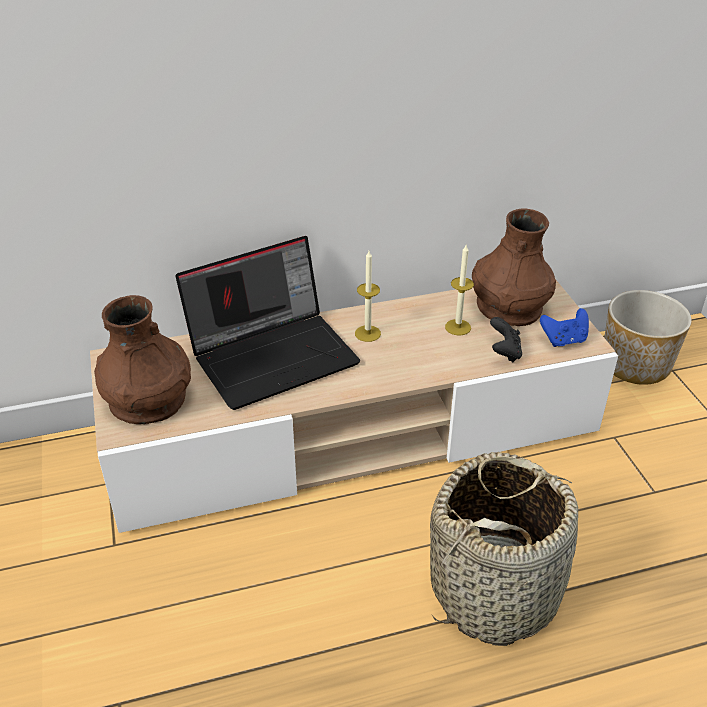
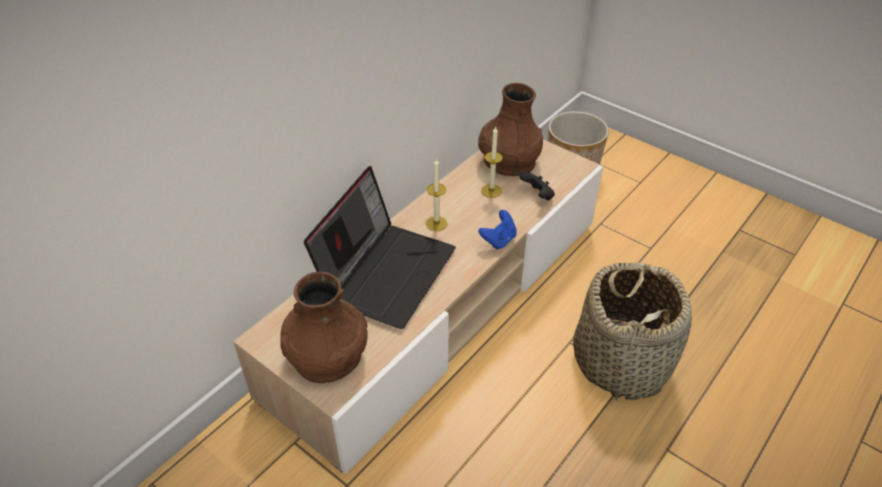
camera: 35 degrees left, 5 degrees up
(564, 340) = (564, 170): blue game controller -> blue game controller (499, 240)

